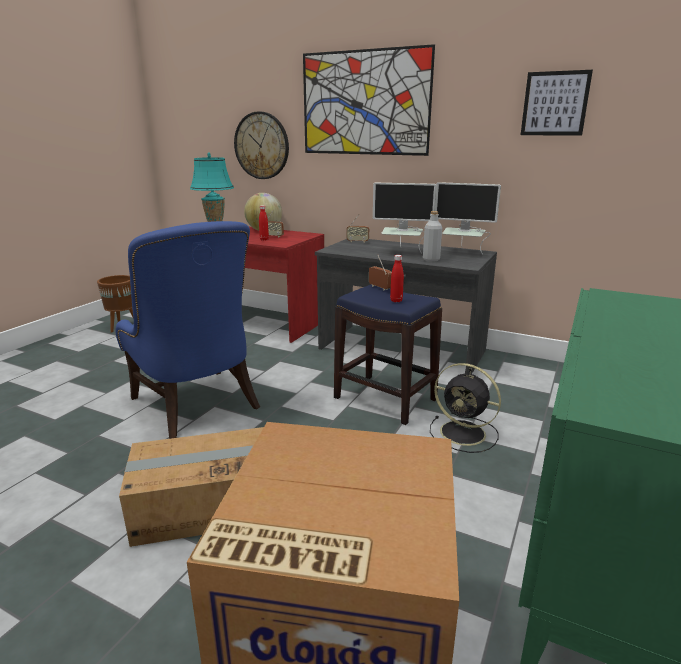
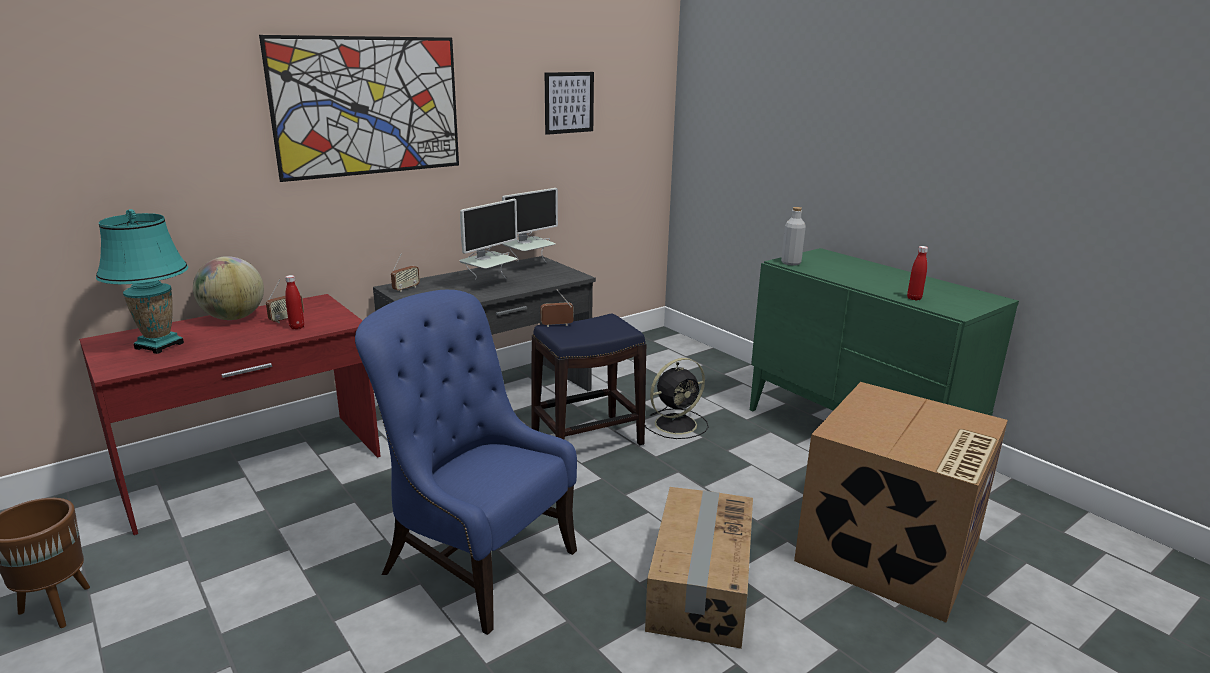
camera: 65 degrees left, 0 degrees up
(197, 403) = (476, 562): blue chair -> blue chair turned 135 degrees counterclockwise
(261, 146) = (186, 180): wall clock -> none
(396, 300) = (603, 328): red bottle -> red bottle (914, 298)
(431, 259) = (536, 281): grey bottle -> grey bottle (791, 263)

